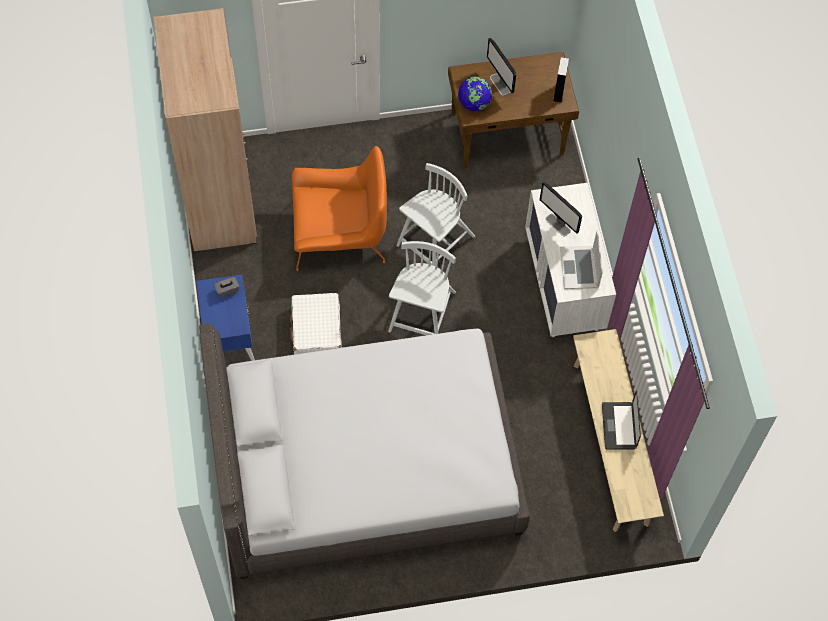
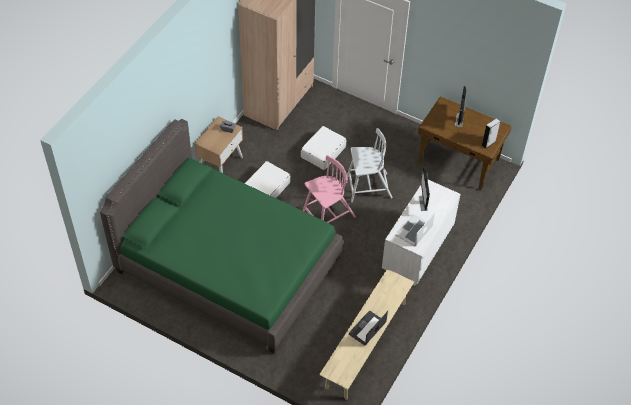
camera: 40 degrees right, 10 degrees down
(229, 338) = (221, 164): blue nightstand -> beige nightstand
(339, 233) = (323, 152): orange armchair -> white suitcase
(366, 466) = (228, 265): grey bed -> green bed
(422, 313) = (328, 215): white chair -> pink chair
(474, 103) = (436, 120): globe -> none

